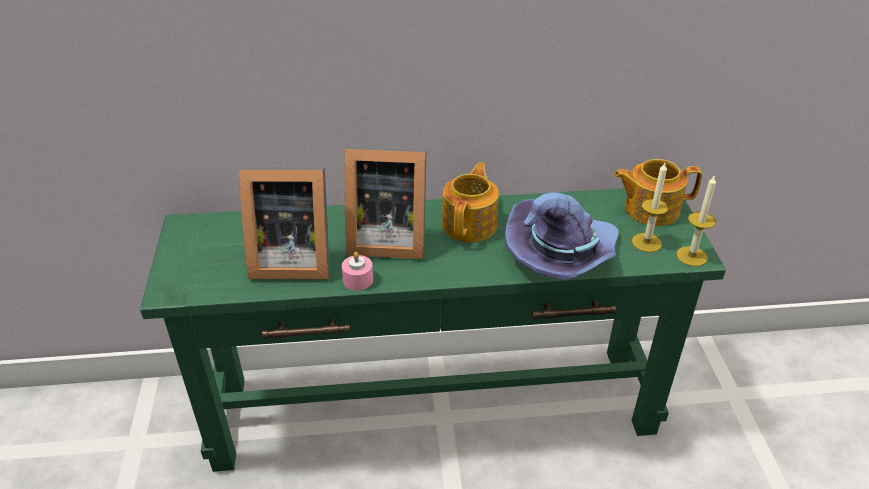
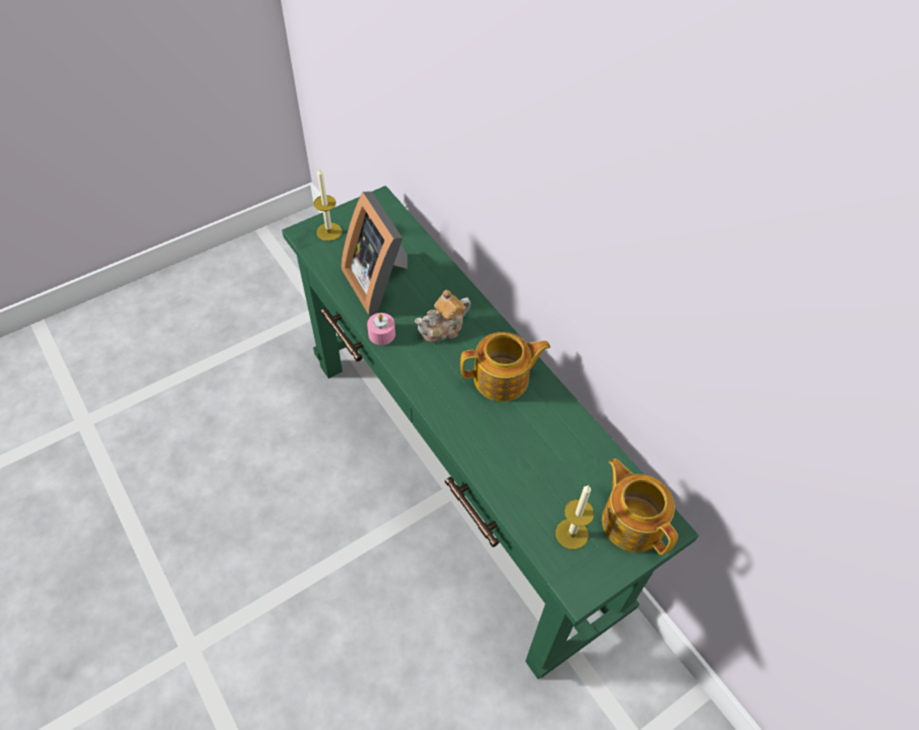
camera: 60 degrees right, 15 degrees up
(385, 239) = (443, 328): picture frame -> teapot
(562, 255) = (504, 466): purple hat -> none
(691, 256) = (576, 582): candle -> candle (329, 232)

